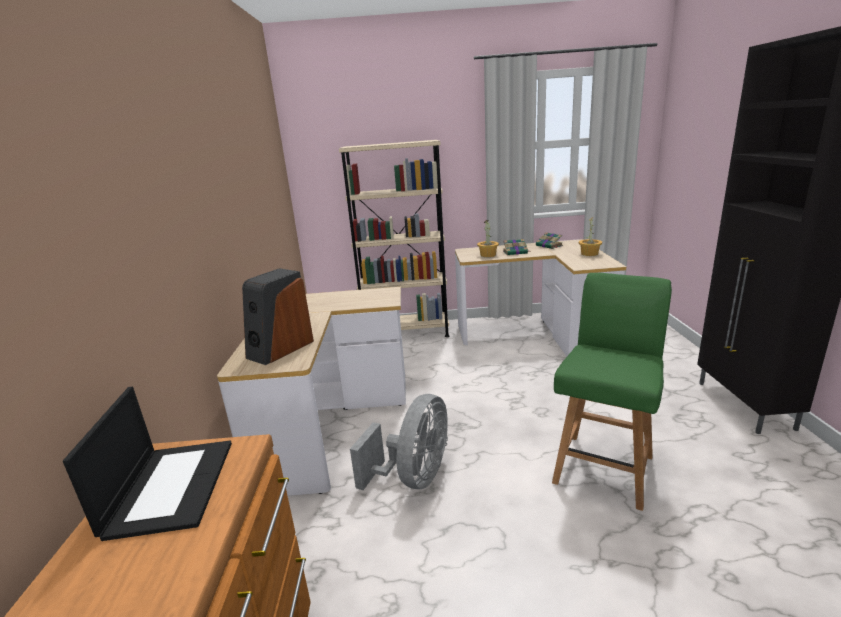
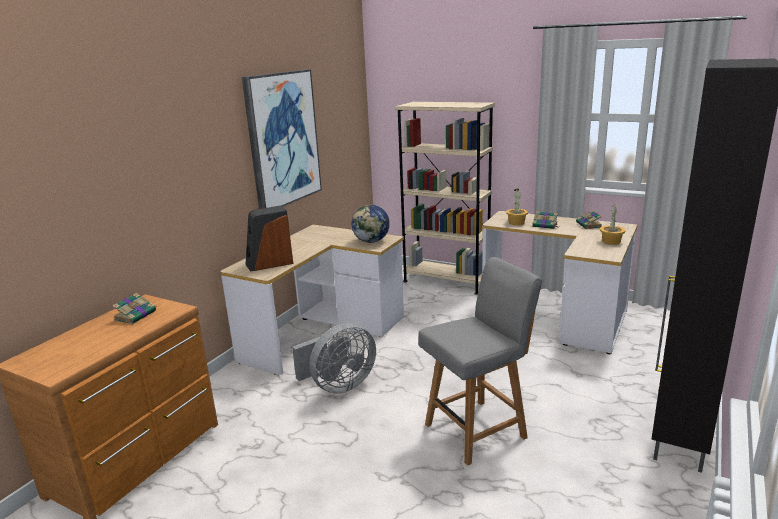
camera: 30 degrees right, 0 degrees up
(171, 486) = (136, 315): laptop -> book
(236, 187) = (282, 139): none -> picture
(374, 298) = (371, 241): none -> globe
(604, 467) = (477, 430): green chair -> grey chair

